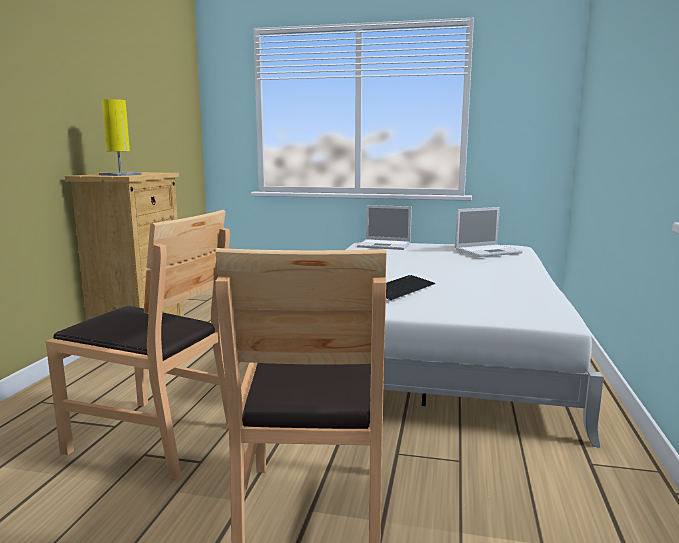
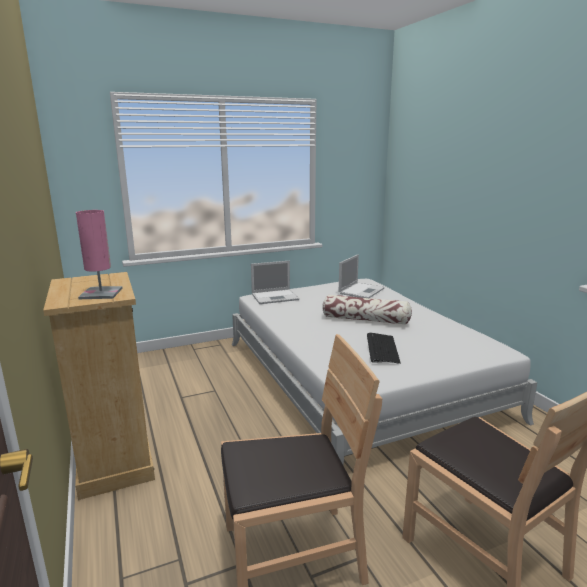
camera: 35 degrees left, 5 degrees up
(120, 175) = (101, 293): yellow table lamp -> pink table lamp
(437, 270) = (365, 320): none -> pillow

